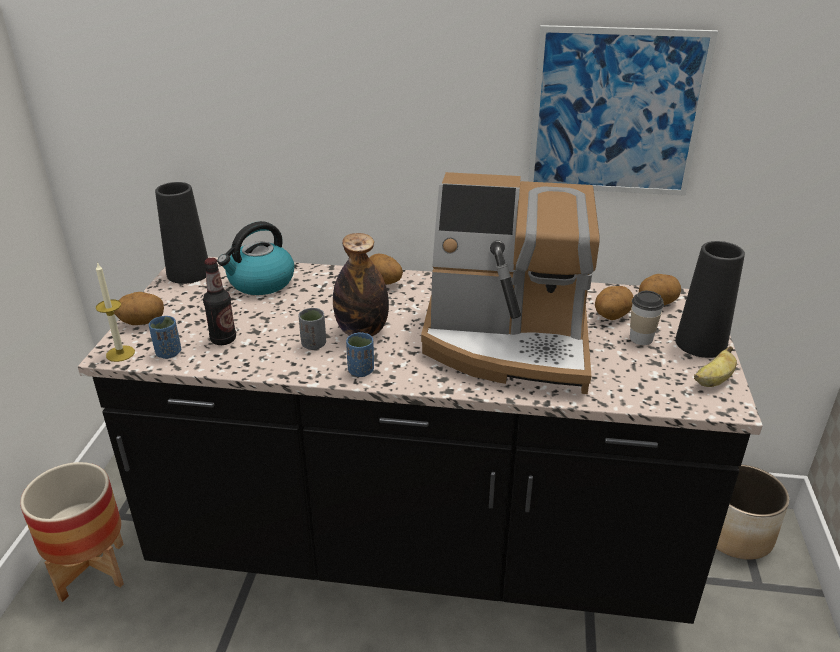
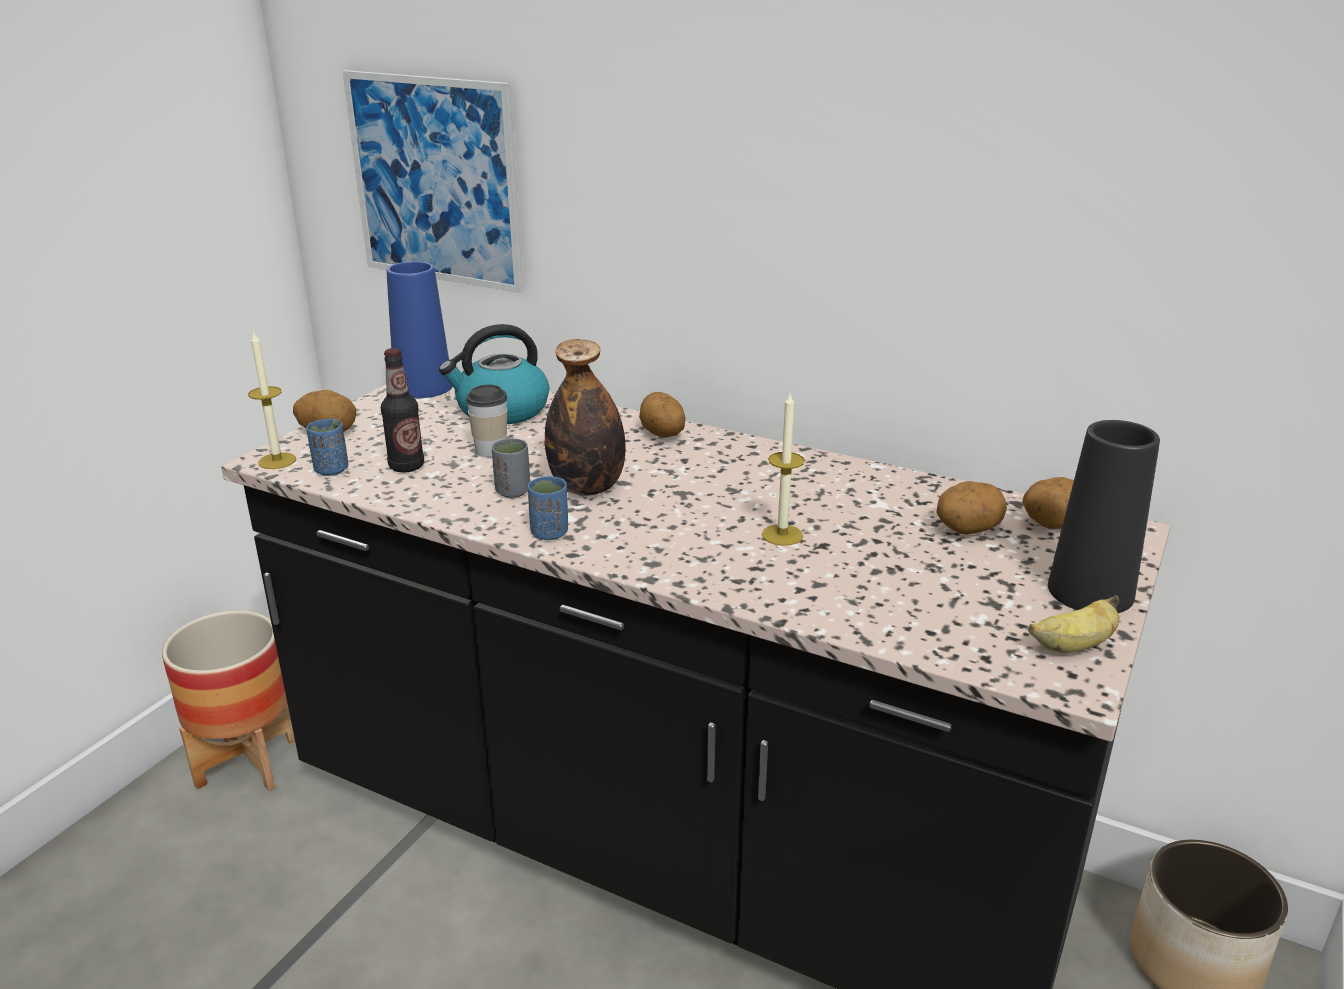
camera: 20 degrees right, 5 degrees down
(188, 273) = (423, 387): black vase -> blue vase
(508, 341) = (782, 535): coffee machine -> candle
(616, 113) = (1015, 212): picture -> picture (435, 181)
(641, 338) = (993, 567): cup -> cup (491, 450)

